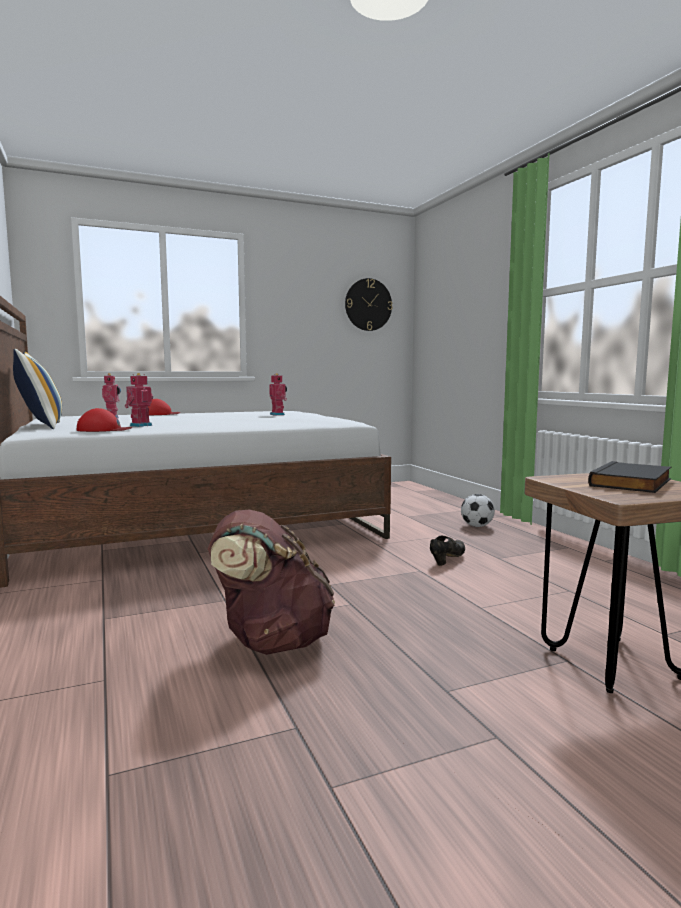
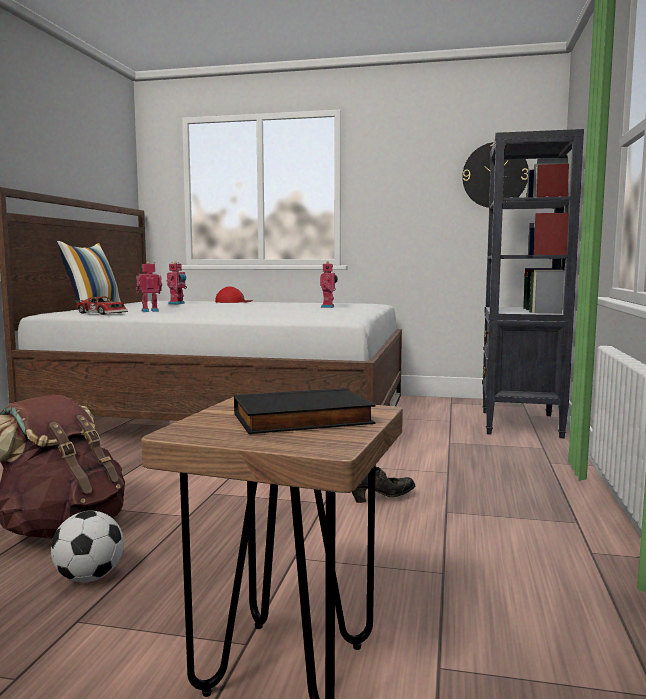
camera: 35 degrees right, 0 degrees up
(103, 430) = (102, 313): red cap -> toy car
(423, 497) = (520, 424): none -> black bookcase
(477, 526) = (509, 469): football -> football (89, 578)

